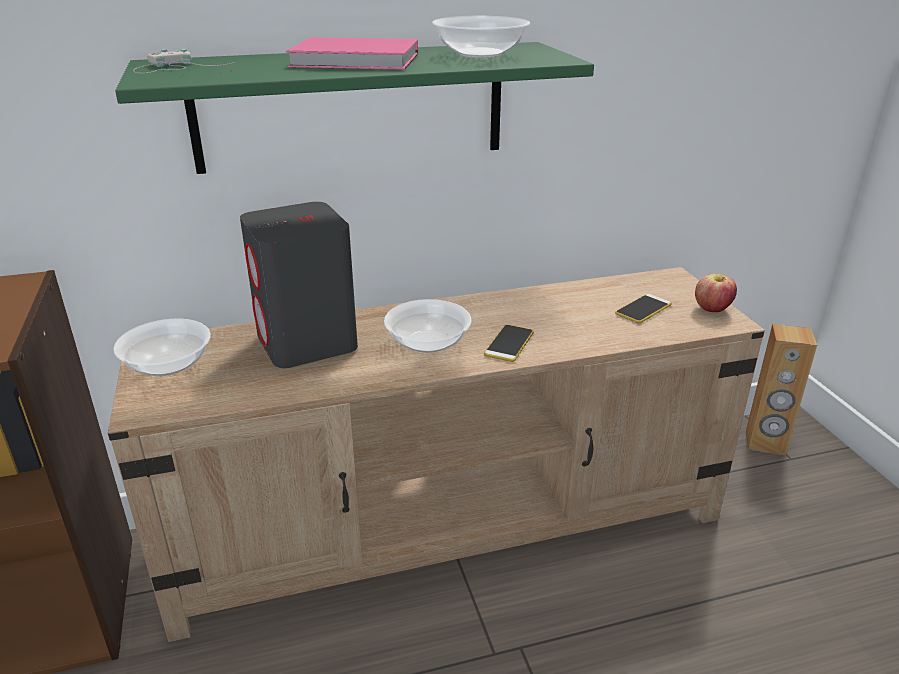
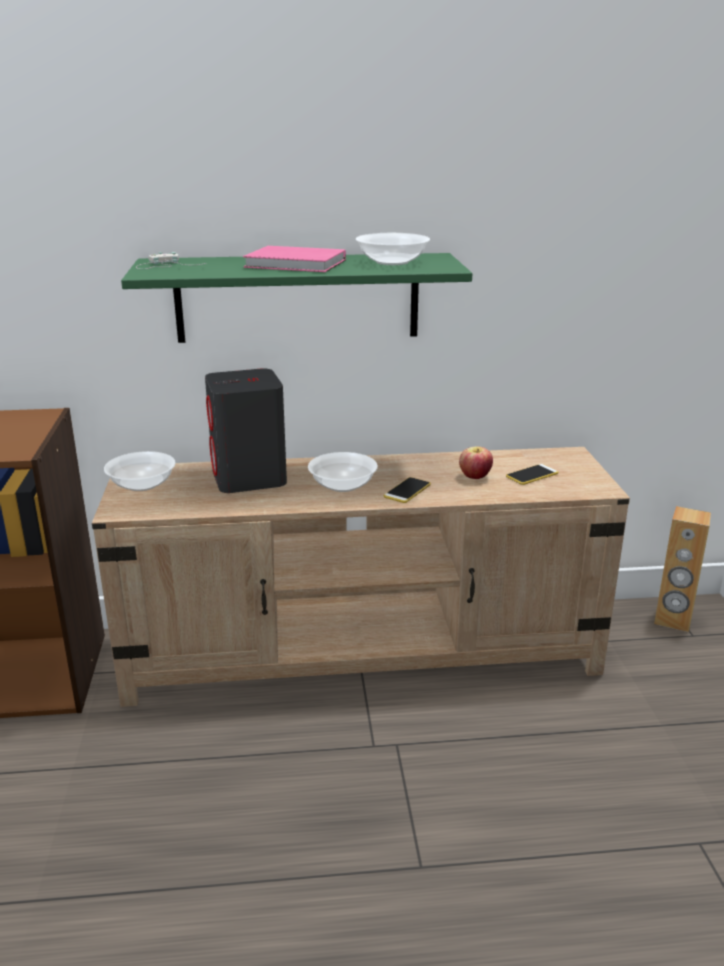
camera: 10 degrees right, 5 degrees down
(712, 309) = (591, 479): apple -> apple (475, 477)

